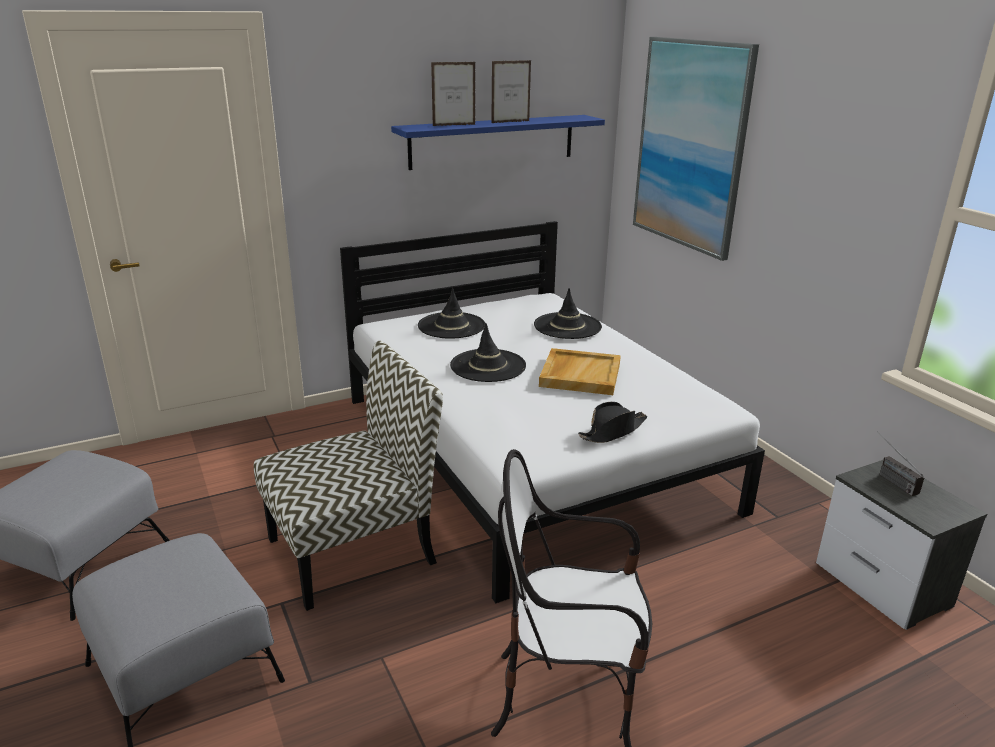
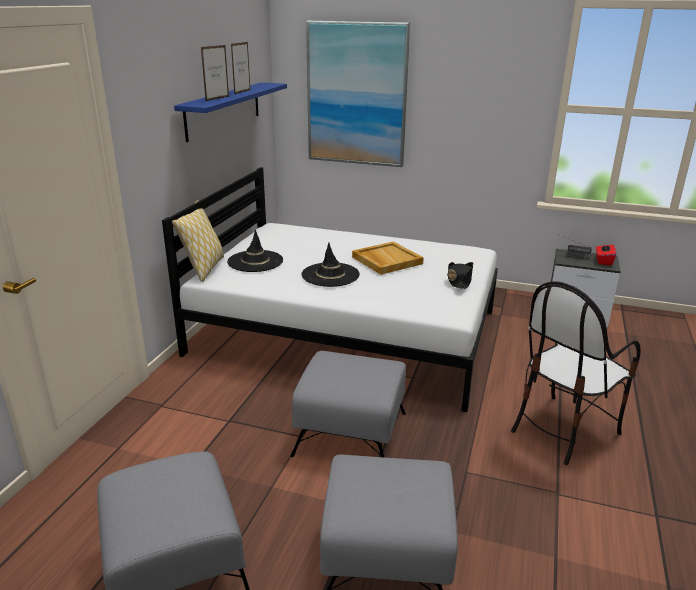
camera: 45 degrees left, 0 degrees up
(354, 549) = (351, 434): chair -> grey ottoman
(397, 317) = (203, 269): none -> pillow
(567, 326) = (325, 237): black hat -> none
(934, 509) = (603, 261): none -> red tissue box

